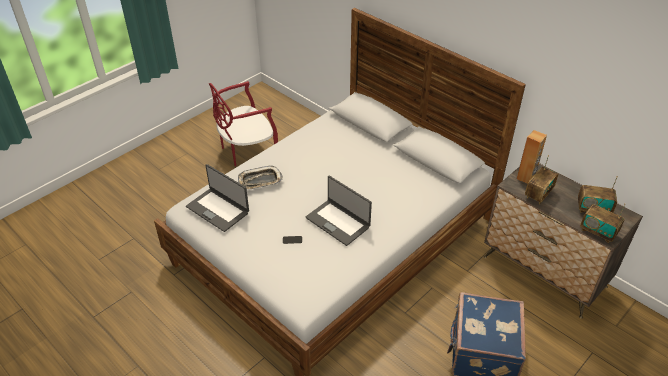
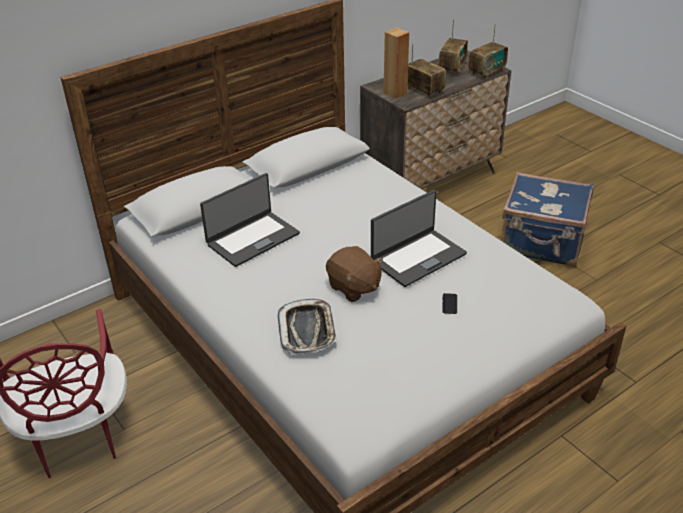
camera: 80 degrees left, 5 degrees down
(218, 209) = (371, 383): laptop -> laptop (252, 238)
(301, 195) = (354, 287): none -> brown plush toy

